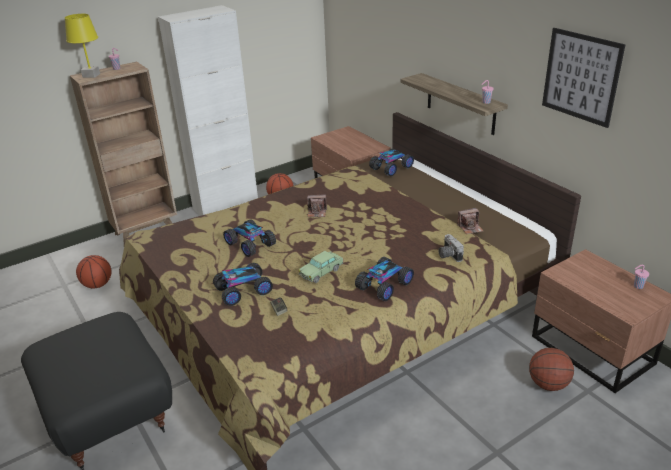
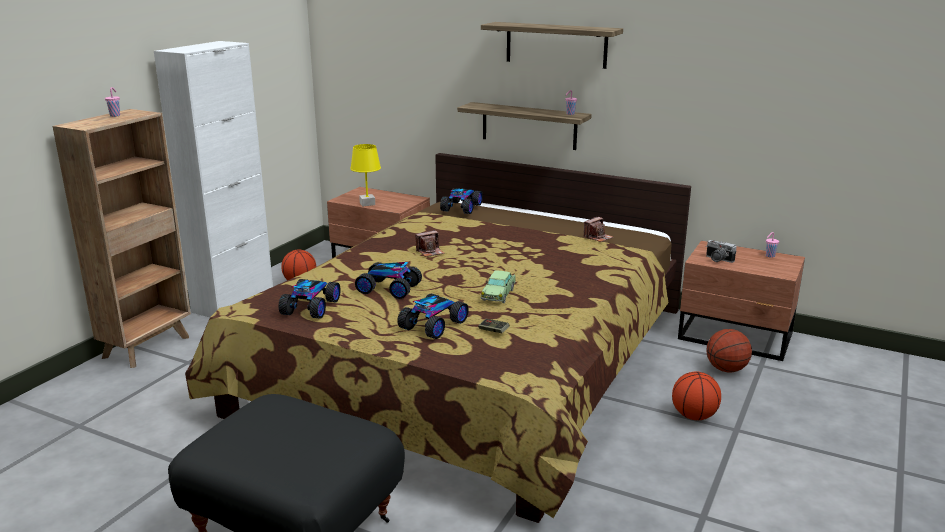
camera: 30 degrees left, 10 degrees down
(91, 75) = (88, 123): yellow table lamp -> yellow table lamp (367, 204)
(97, 285) = (133, 413): basketball -> basketball (693, 416)
(385, 285) = (574, 291): toy car -> toy car (311, 307)
(448, 255) = (603, 259): camera -> camera (717, 260)
(484, 33) = (556, 45): none -> shelf
(581, 76) = (676, 69): picture -> none

